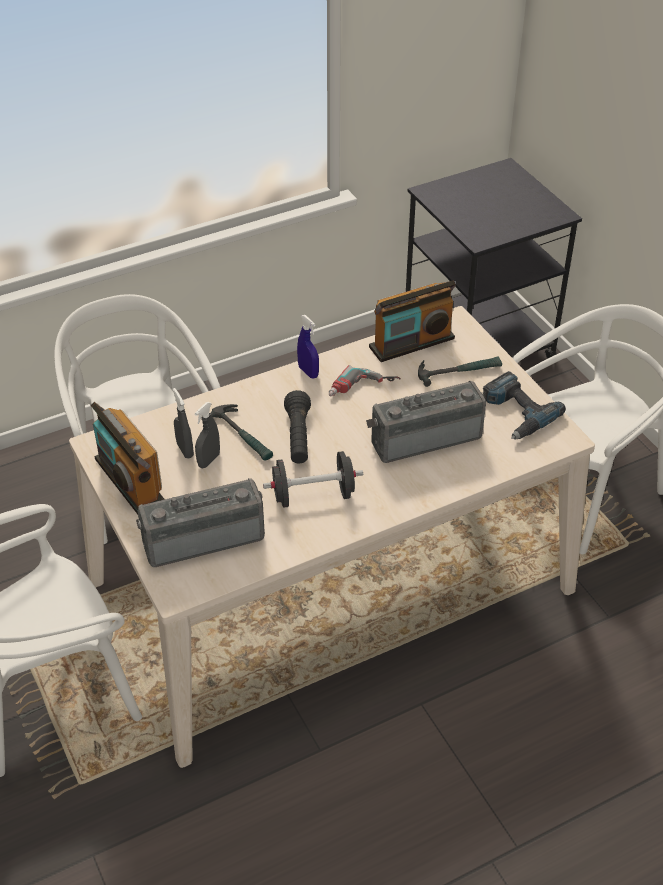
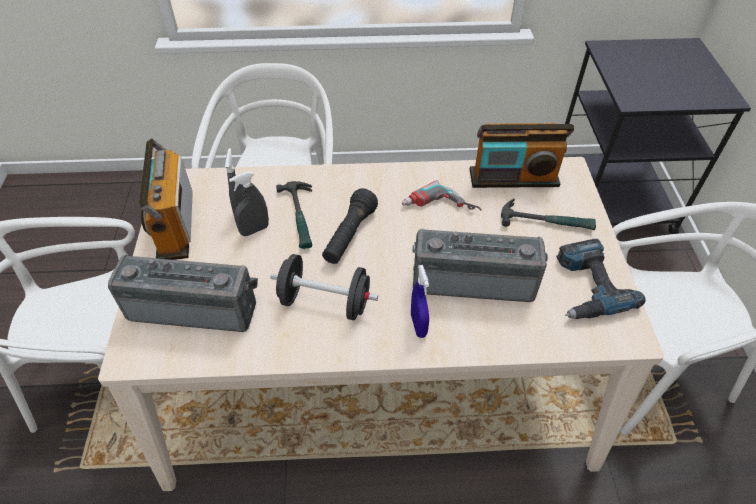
camera: 25 degrees right, 5 degrees up
(308, 372) = (398, 175): blue spray bottle -> blue spray bottle (418, 325)

